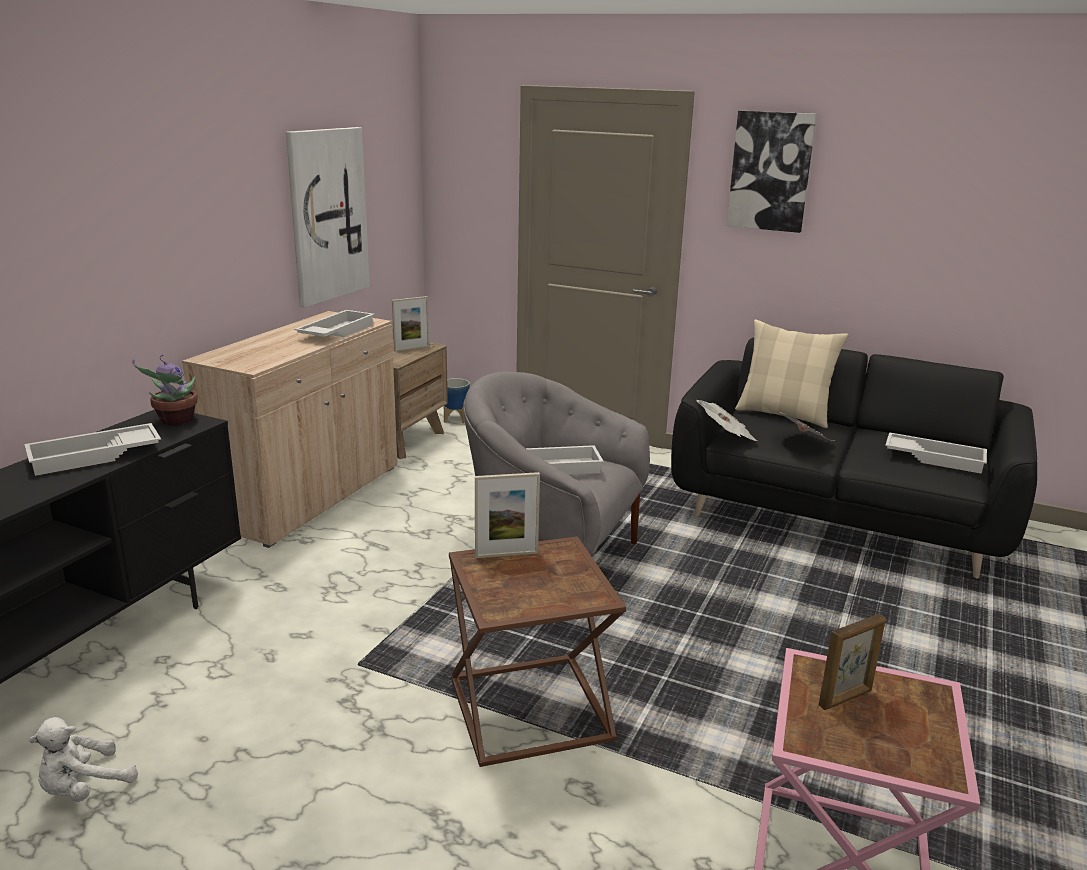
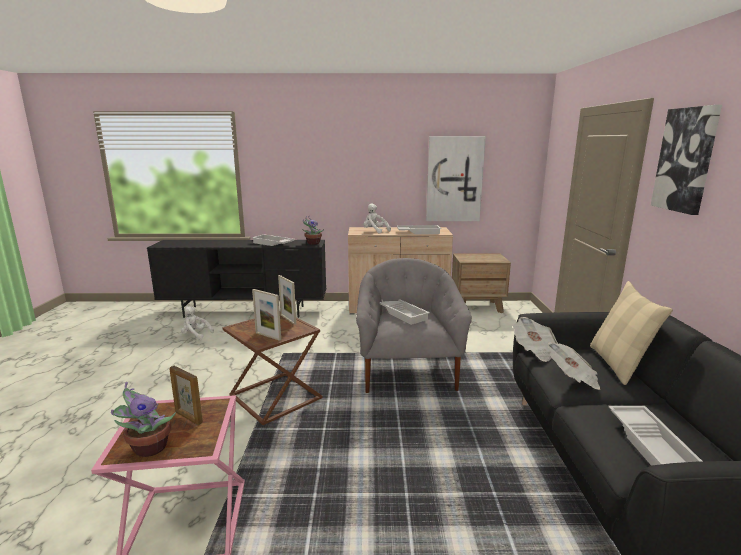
camera: 65 degrees right, 5 degrees down
(268, 353) = (375, 231): none -> white plush toy
(411, 349) = (490, 259): picture frame -> picture frame (268, 336)
(455, 419) = (523, 311): planter -> none
(928, 742) = (148, 448): none -> potted plant

